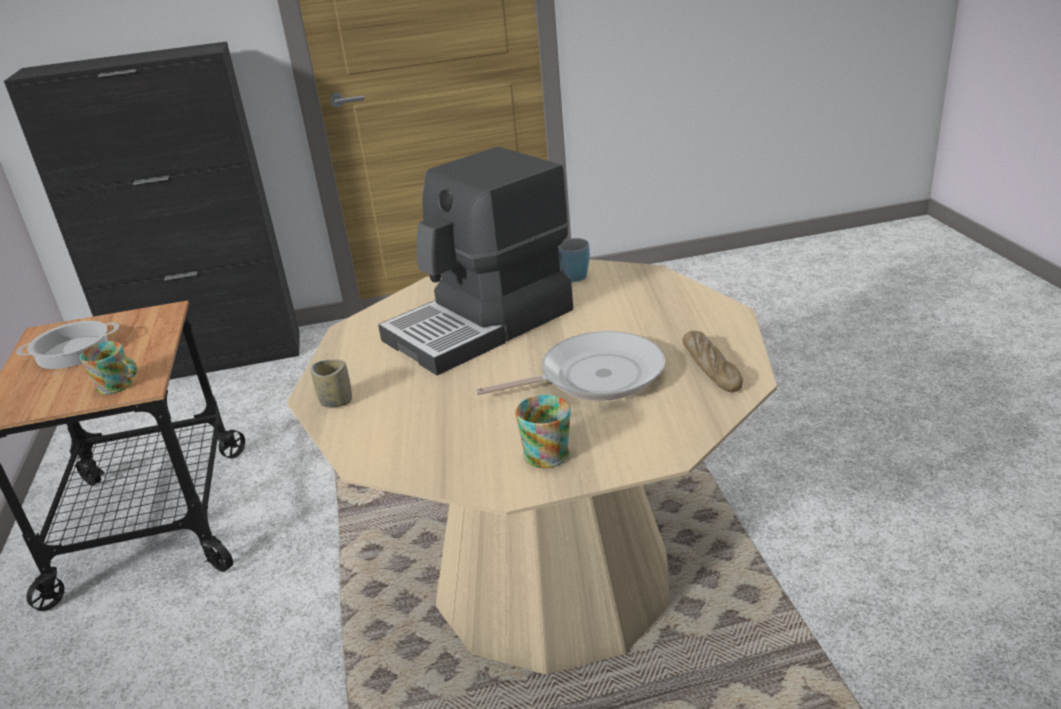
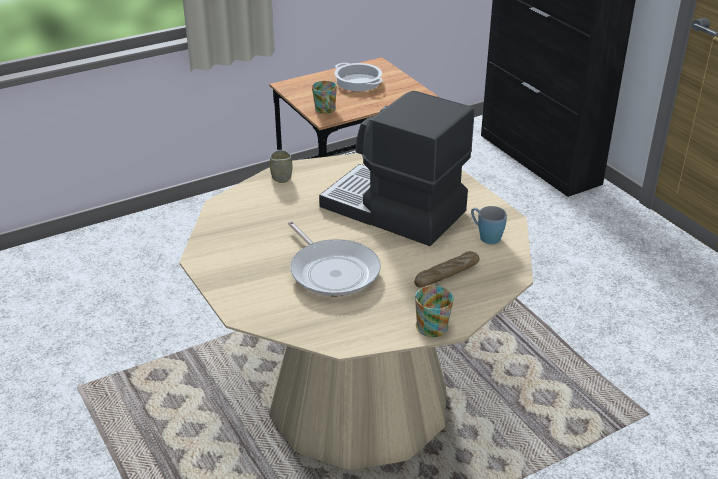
camera: 70 degrees right, 5 degrees up
(542, 451) = (239, 264): mug -> mug (435, 324)
(711, 368) = (356, 324): bread -> bread (447, 275)

